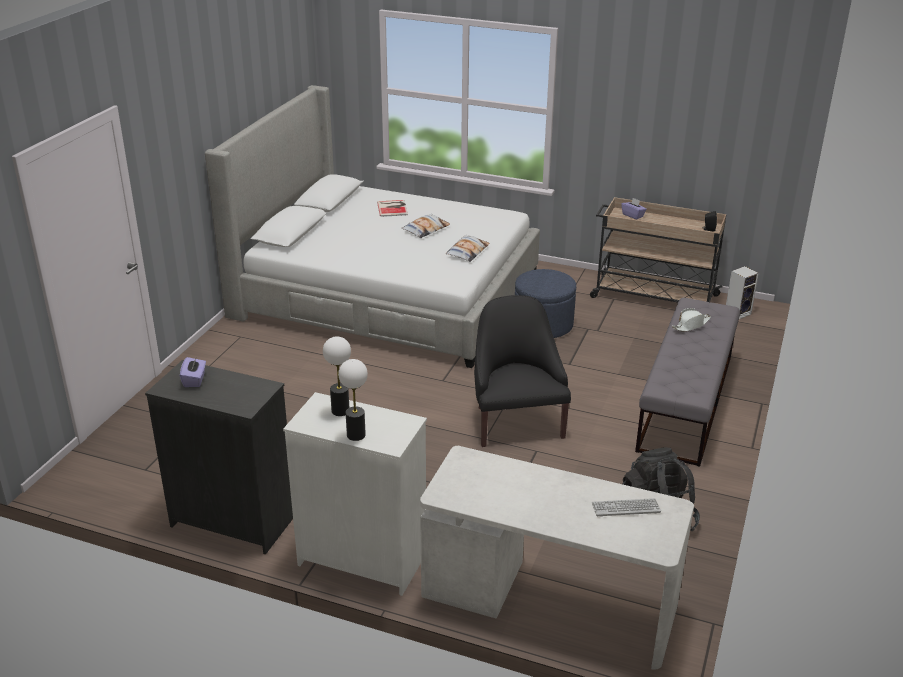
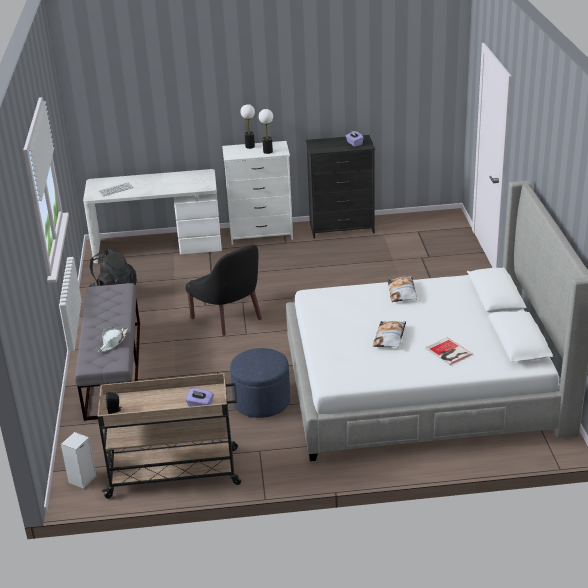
camera: 155 degrees right, 0 degrees up
(467, 252) = (329, 325): pillow -> pillow (402, 292)

